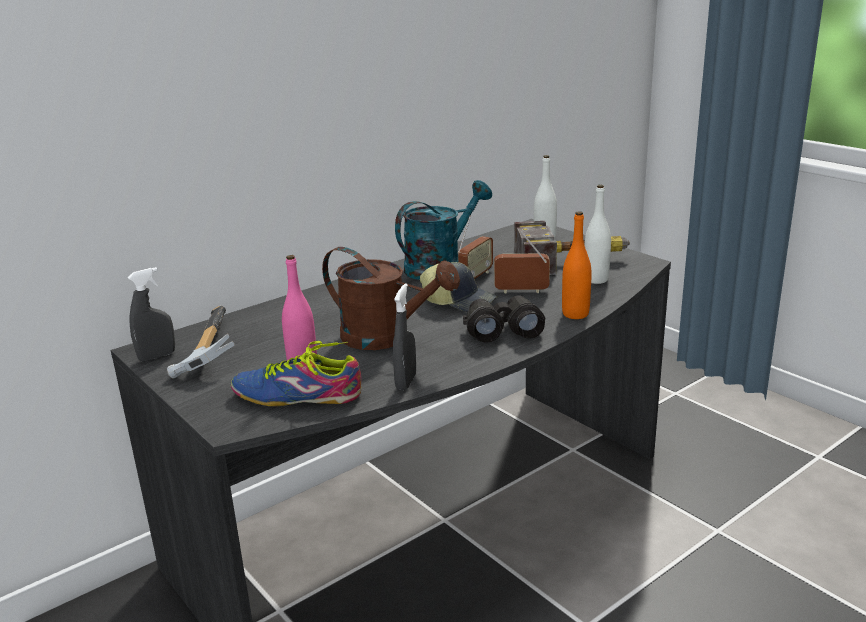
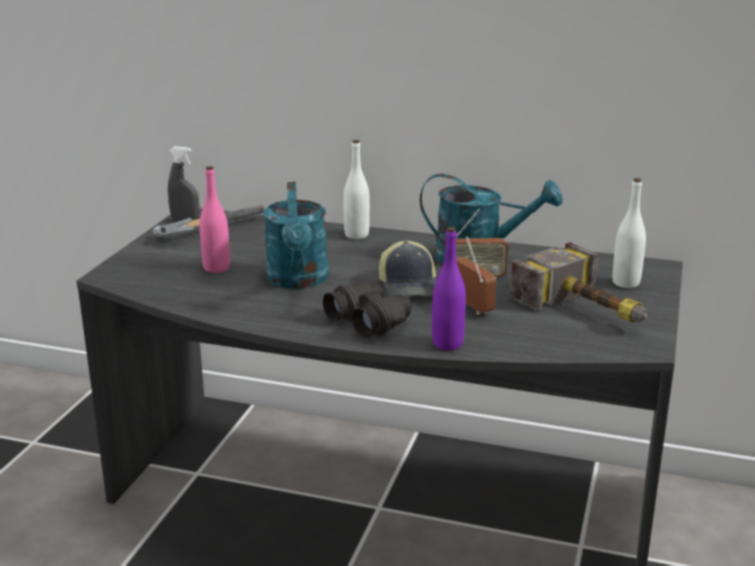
camera: 55 degrees right, 0 degrees up
(298, 396) = (168, 281): shoe -> none
(386, 338) = (298, 281): brown watering can -> turquoise watering can
(406, 382) = (226, 310): grey spray bottle -> none
(575, 314) = (447, 344): orange bottle -> purple bottle
(596, 279) = (553, 333): white bottle -> white bottle (356, 235)

